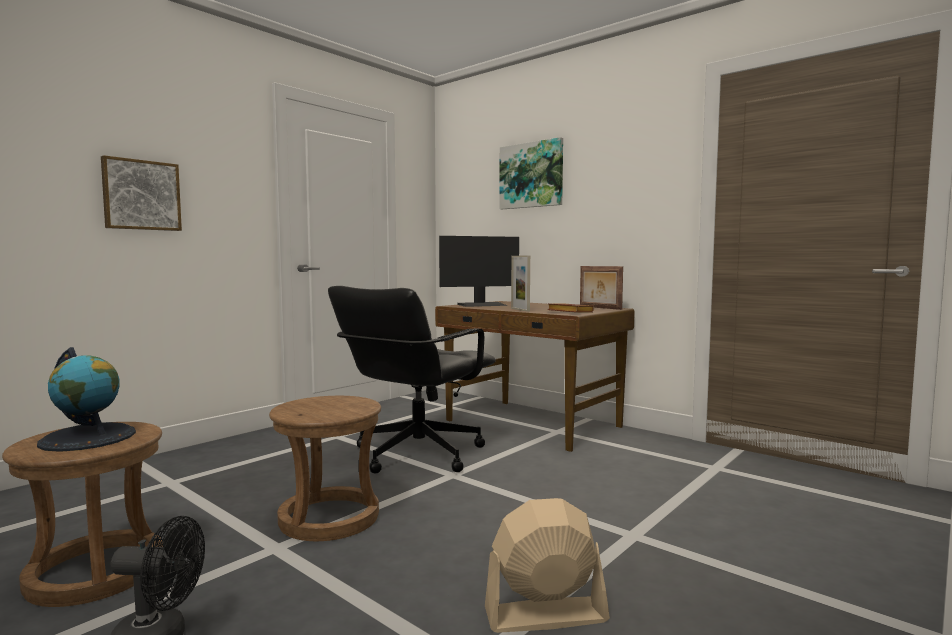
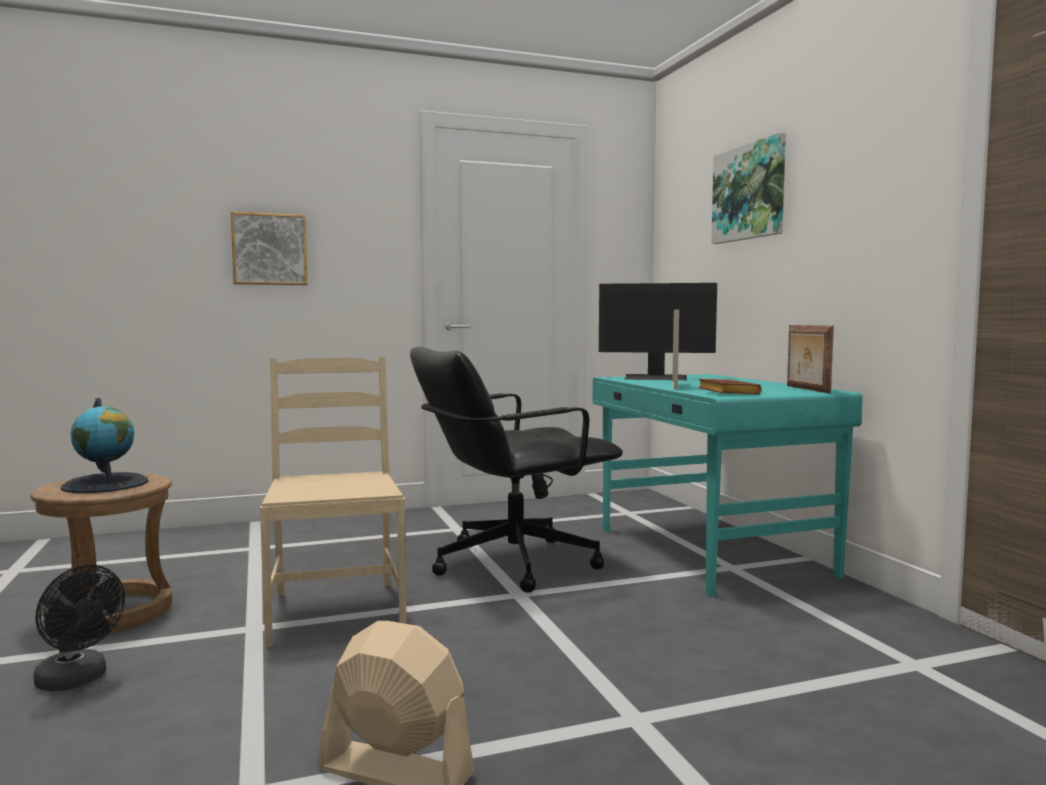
camera: 30 degrees right, 0 degrees up
(329, 517) = (335, 611): brown stool -> beige chair
(532, 424) = (709, 552): brown desk -> turquoise desk

